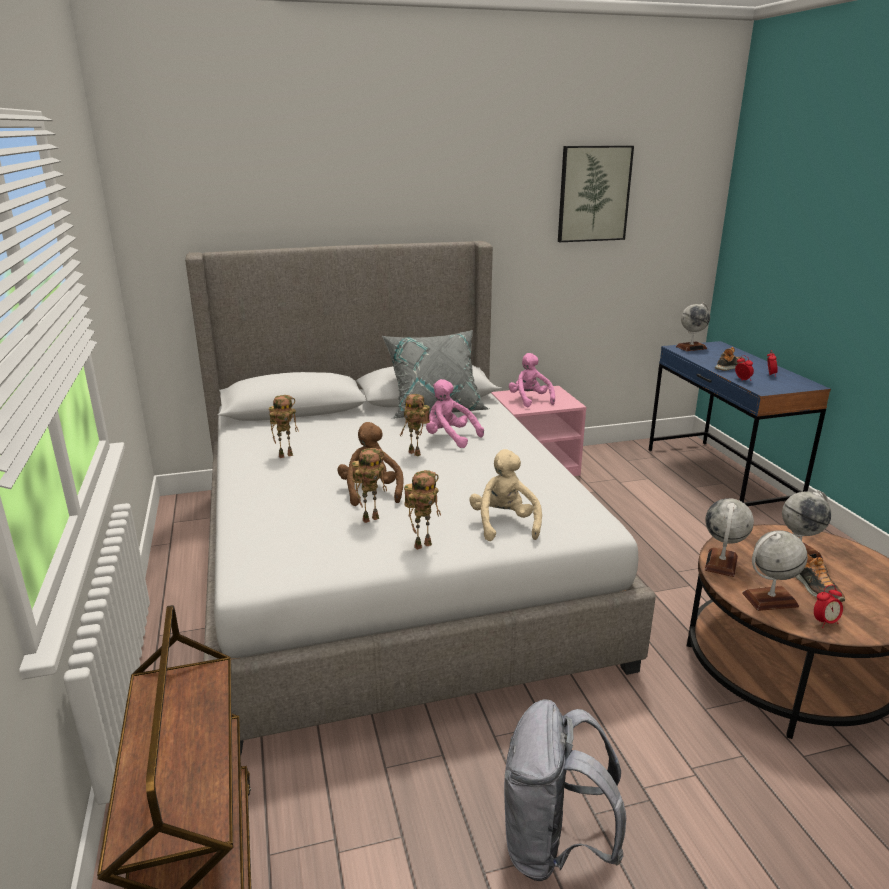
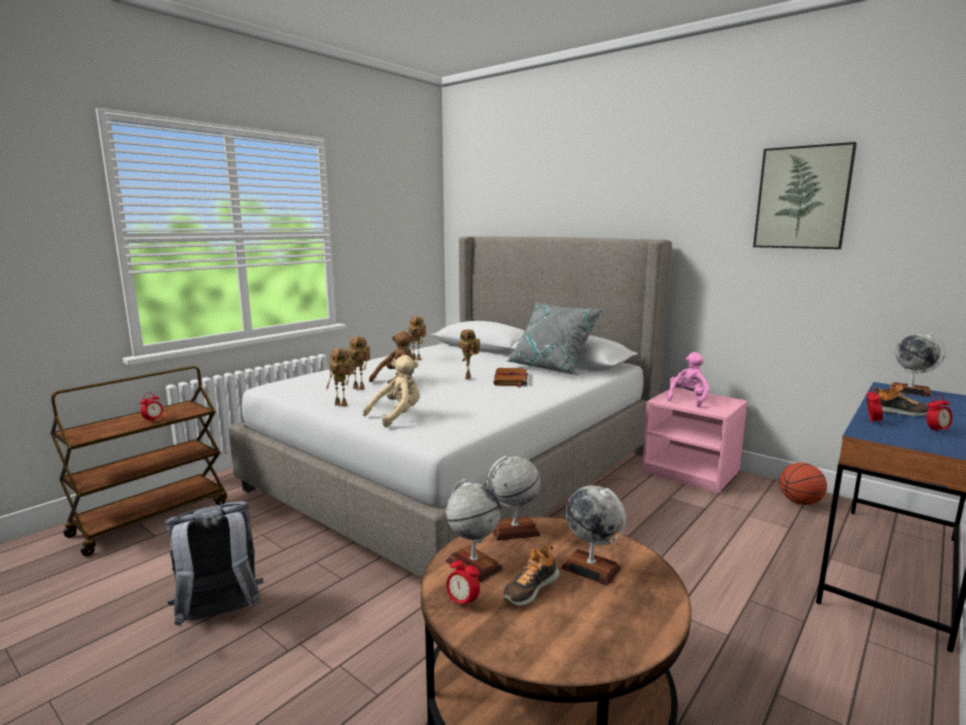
camera: 55 degrees right, 10 degrees down
(198, 727) = (153, 420): none -> alarm clock
(449, 438) = (511, 379): pink plush toy -> brown book
(620, 457) = (800, 502): none -> basketball

